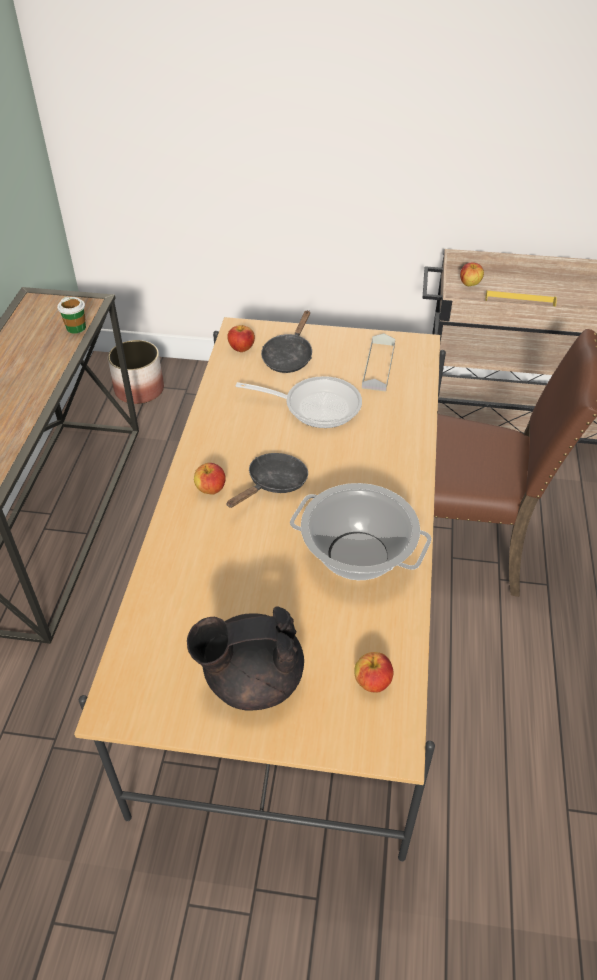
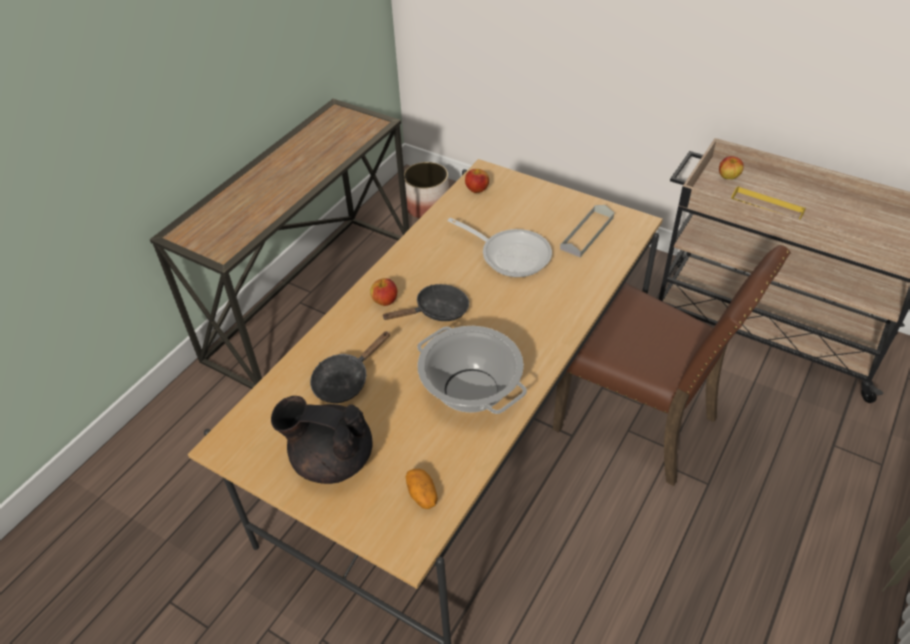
camera: 25 degrees right, 0 degrees up
(76, 328) = (355, 141): cup -> none
(289, 356) = (513, 206): black frying pan -> black frying pan (345, 380)
(372, 682) = (422, 495): apple -> potato

